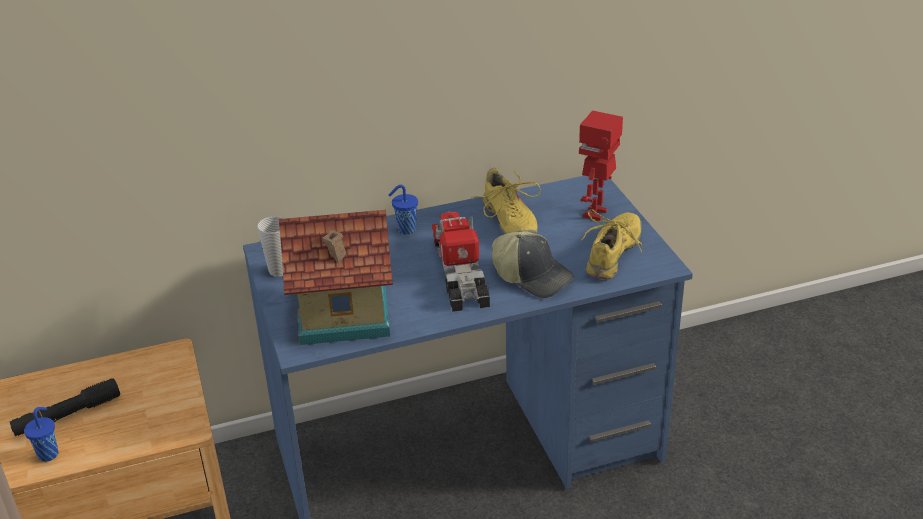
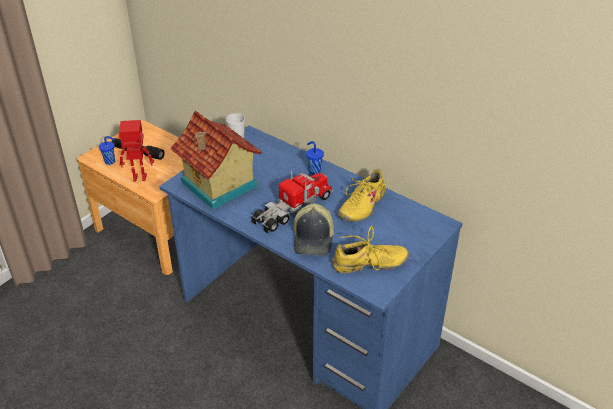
camera: 55 degrees right, 5 degrees up
(596, 214) = (407, 239): toy robot -> toy robot (139, 178)

